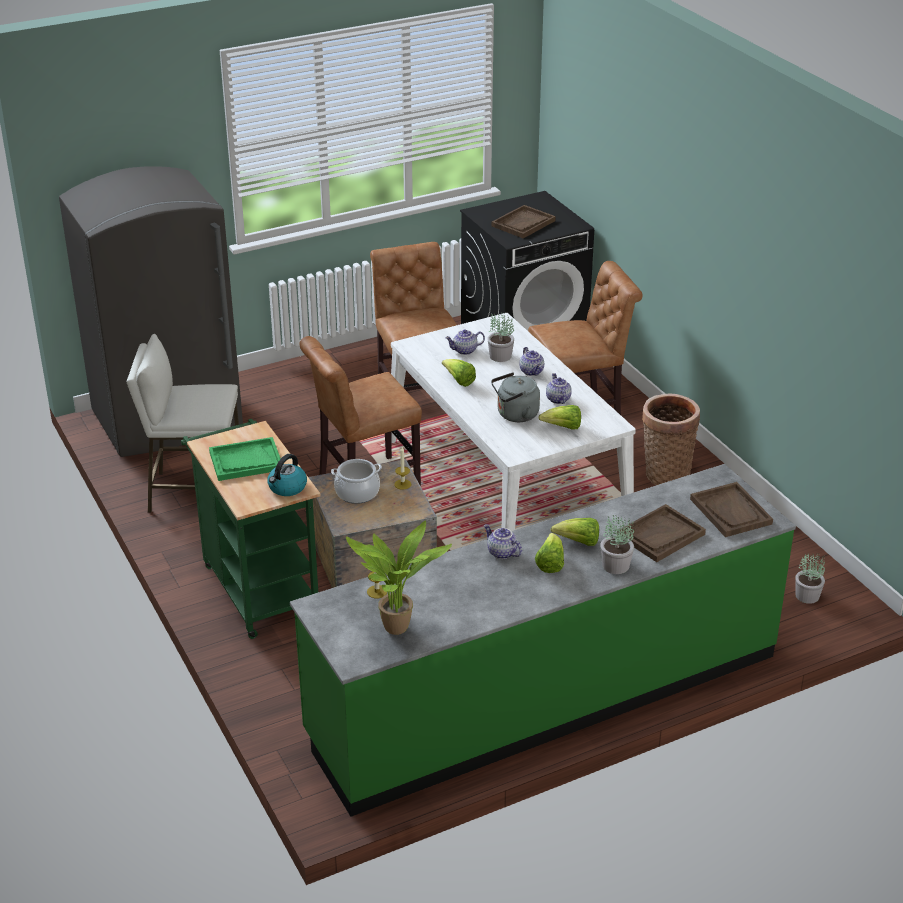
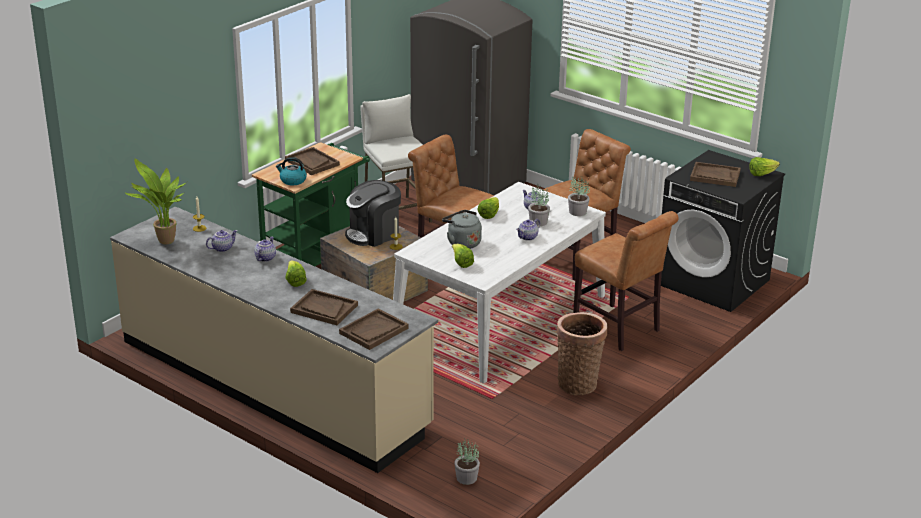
camera: 65 degrees right, 5 degrees down
(245, 461) = (312, 162): green tray -> brown tray
(357, 493) = (373, 234): cooking pot -> coffee machine
(544, 695) = (273, 384): green counter -> beige counter
(550, 563) = (264, 276): lettuce -> lettuce (761, 174)
(557, 399) = (498, 254): teapot -> teapot (222, 248)
(615, 566) = (276, 299): potted plant -> potted plant (577, 212)

